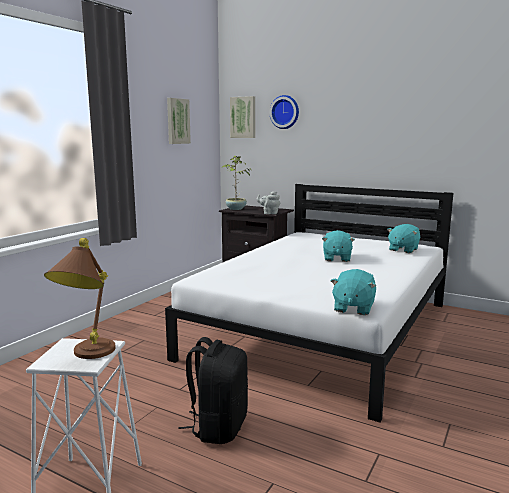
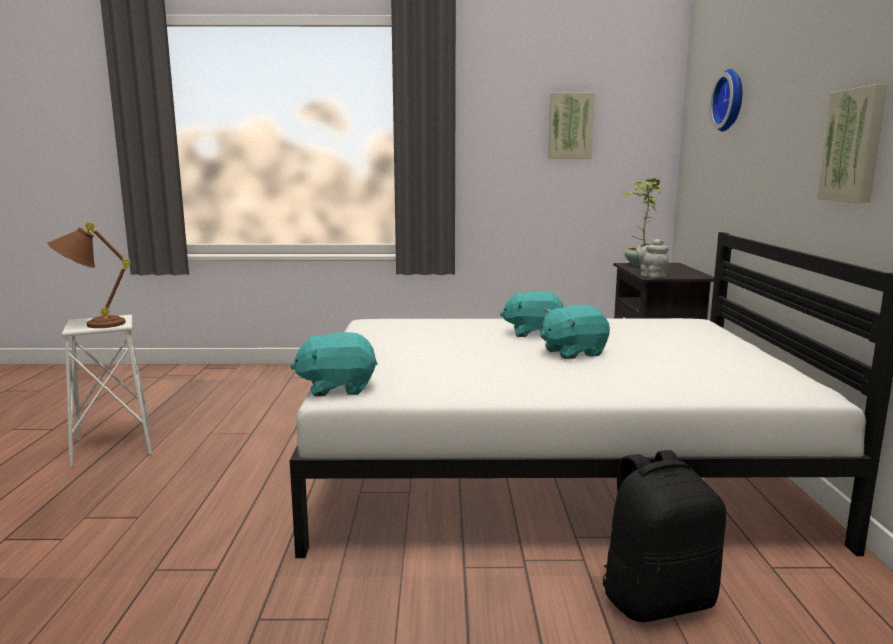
camera: 60 degrees right, 0 degrees up
(218, 427) = (229, 467): black backpack -> black backpack (657, 599)
(243, 117) = (697, 115): picture -> picture (855, 145)
(403, 249) = (728, 378): turquoise plush toy -> turquoise plush toy (533, 333)

